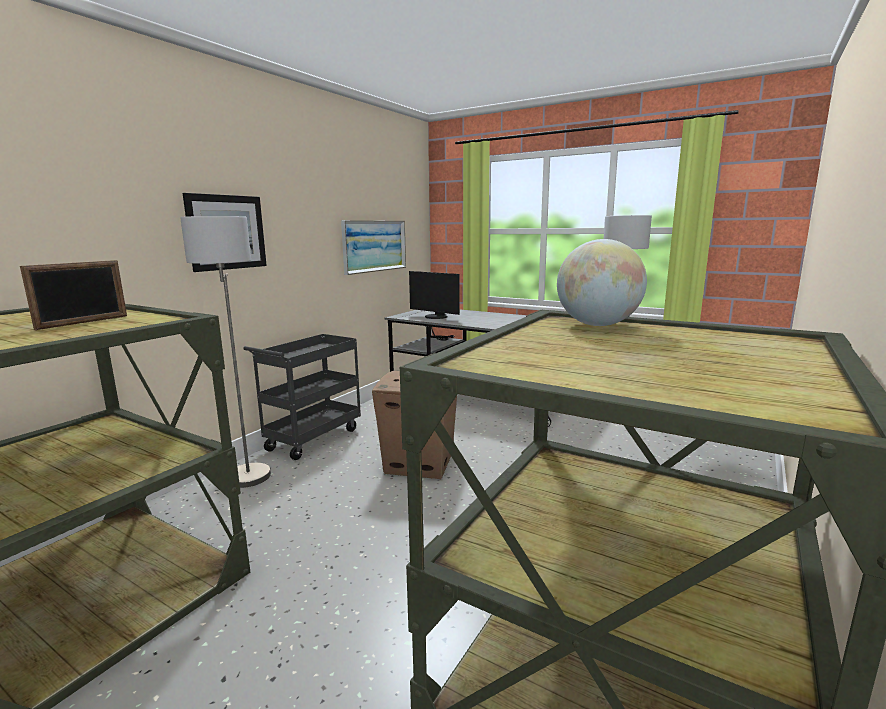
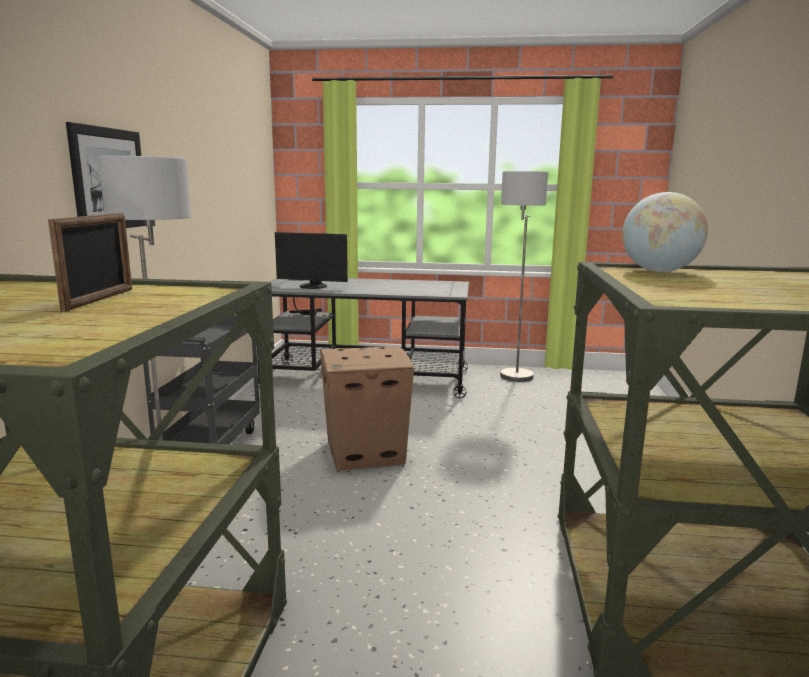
camera: 25 degrees left, 0 degrees up
(374, 246) = (234, 201): picture -> none

